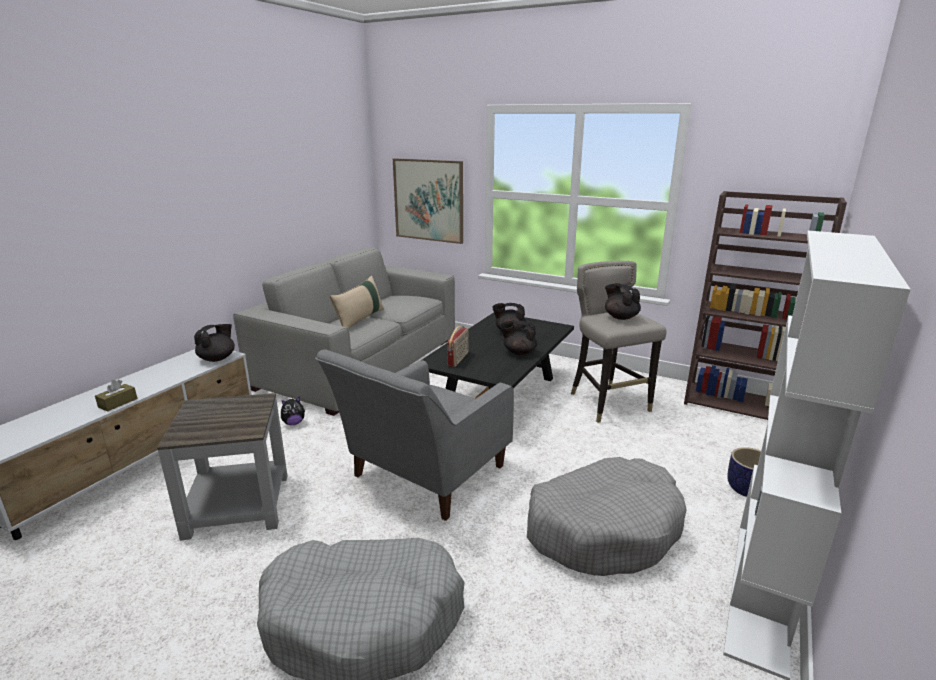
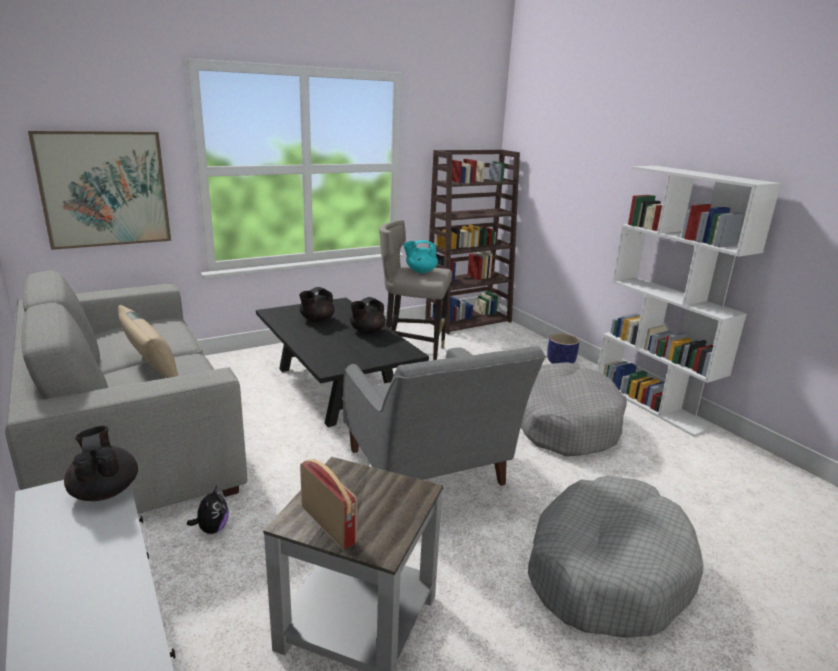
camera: 60 degrees left, 0 degrees up
(118, 403) = (135, 621): brown tissue box -> none
(458, 359) = (342, 356): radio -> radio (329, 525)
(620, 317) = (420, 271): black teapot -> turquoise teapot

